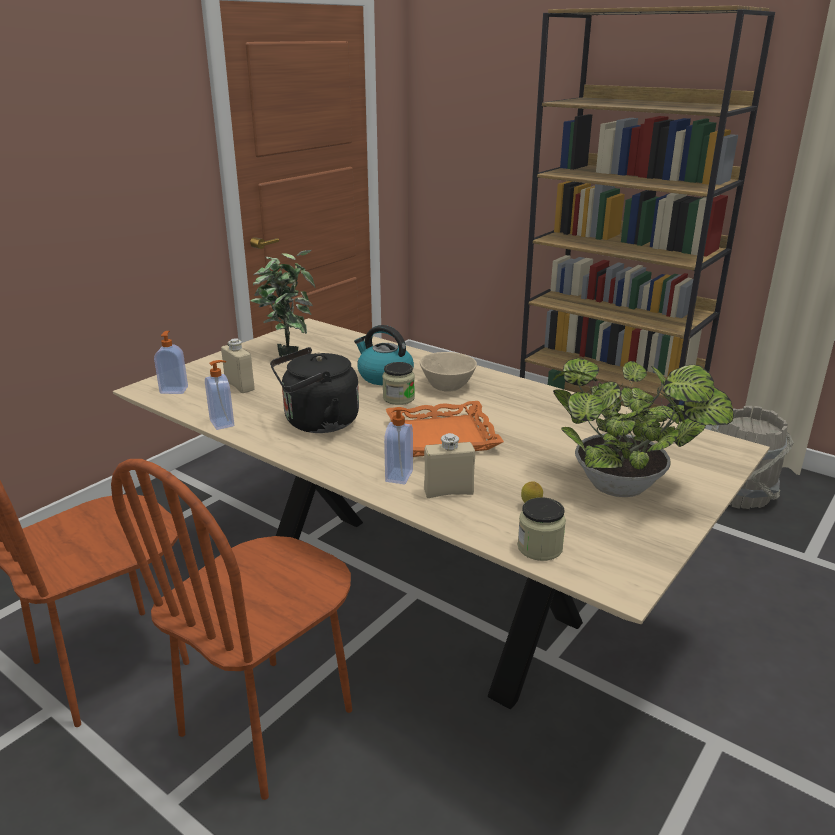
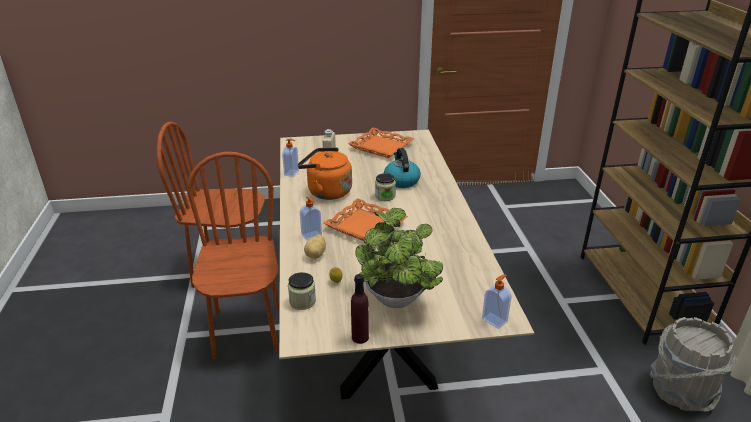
camera: 45 degrees right, 5 degrees up
(174, 390) = (302, 147): soap dispenser -> soap dispenser (495, 320)
(267, 723) = (246, 331): brown chair -> brown chair turned 90 degrees clockwise
(288, 352) = (381, 146): potted plant -> orange tray
(317, 423) = (326, 191): black kettle -> orange kettle
(447, 387) = (420, 201): beige bowl -> none
(448, 492) = (316, 254): beige bottle -> potato
(667, 542) = (360, 337): none -> purple bottle

